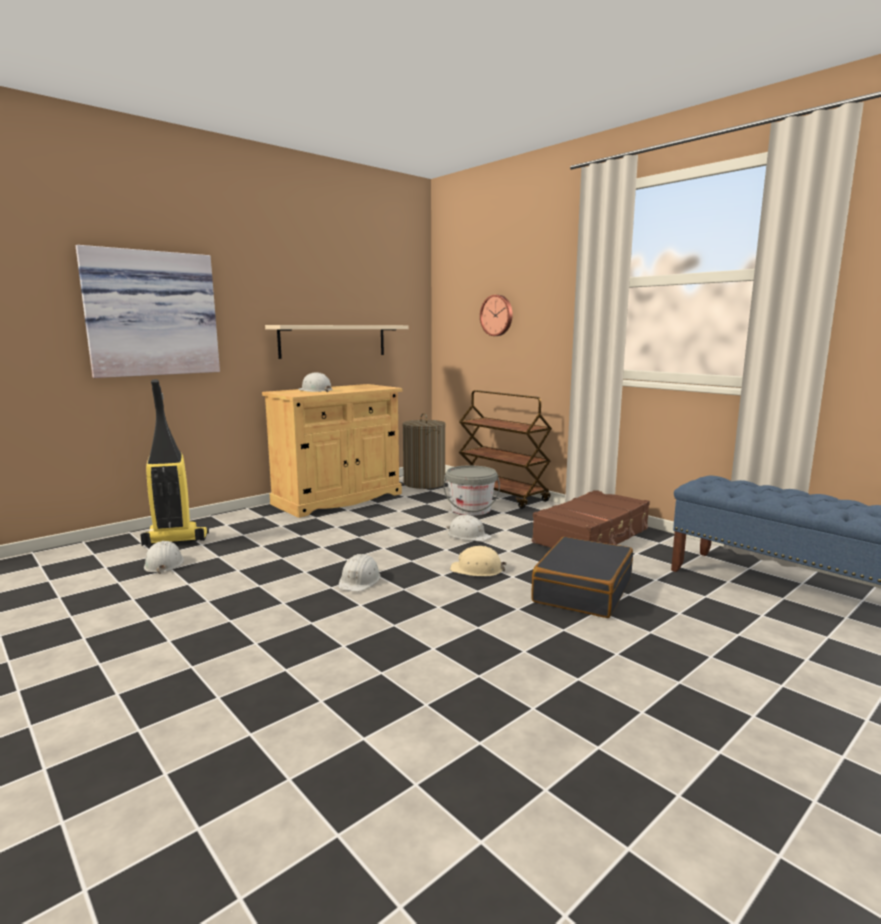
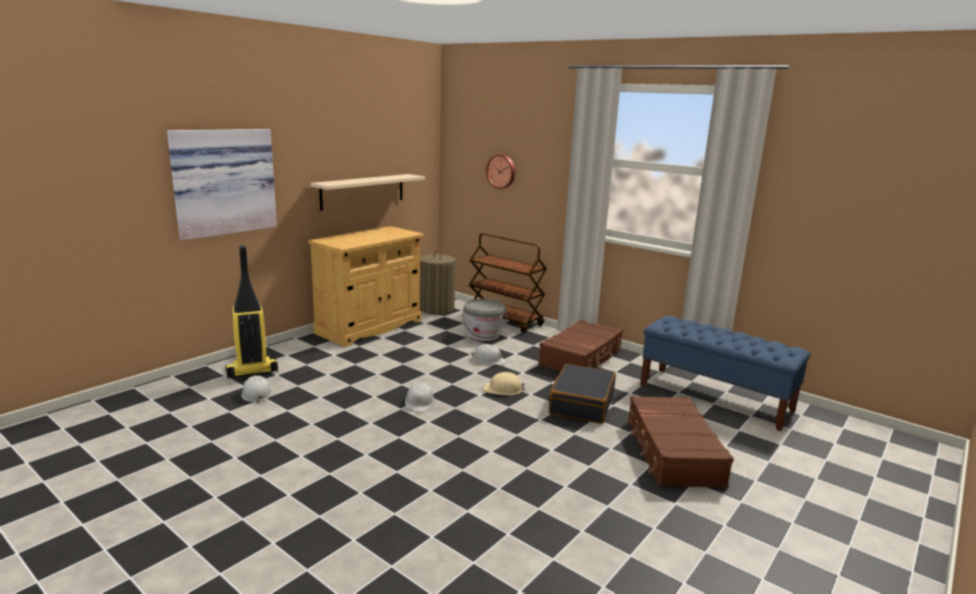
camera: 10 degrees left, 5 degrees up
(315, 390) = (353, 238): white hard hat -> none
(716, 665) = (672, 452): none -> brown suitcase

